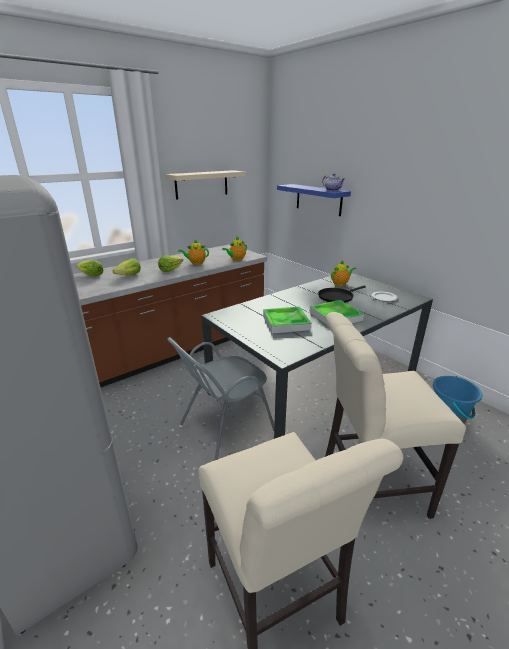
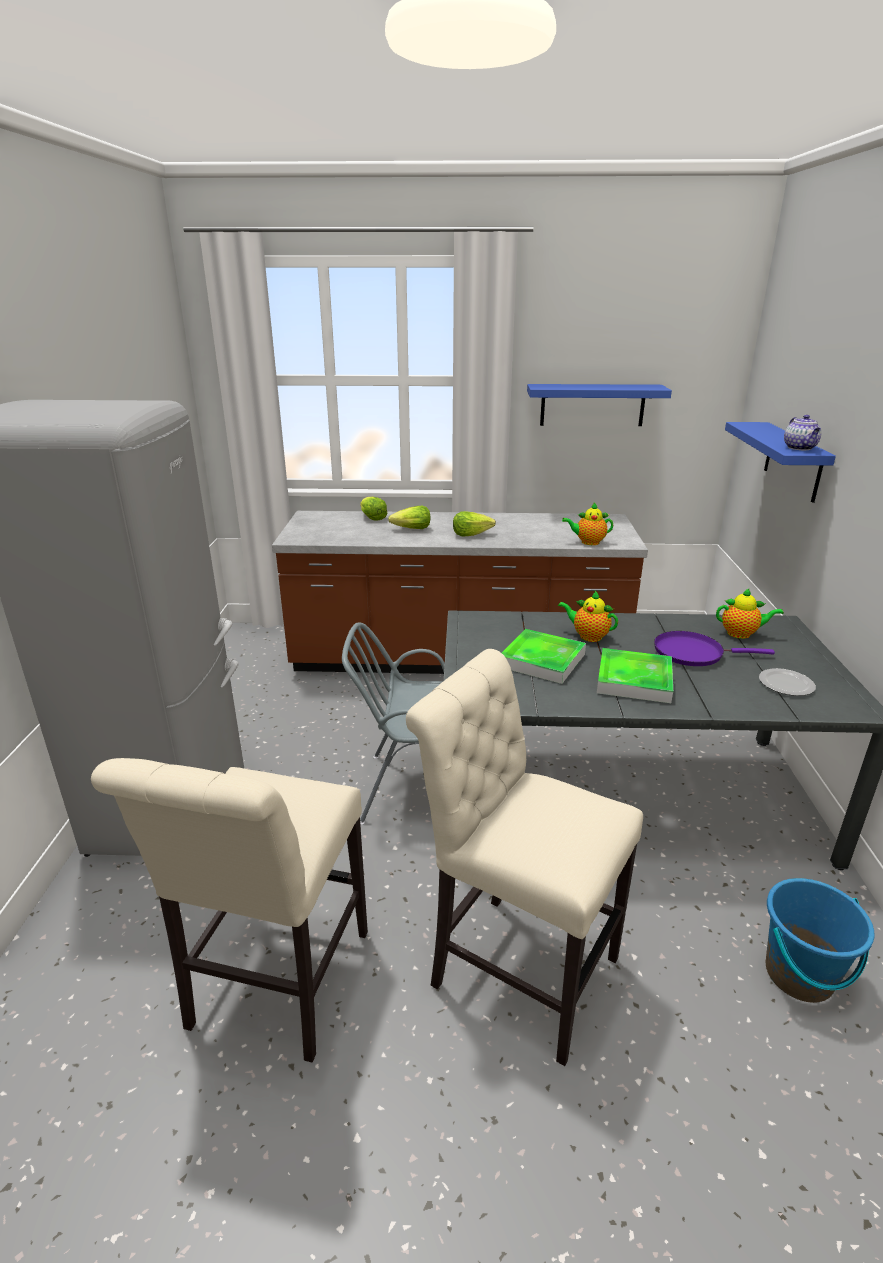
camera: 40 degrees right, 0 degrees up
(195, 263) = (519, 533): teapot -> teapot (588, 636)
(201, 184) = (592, 405): beige shelf -> blue shelf
(337, 297) = (693, 653): black frying pan -> purple frying pan

